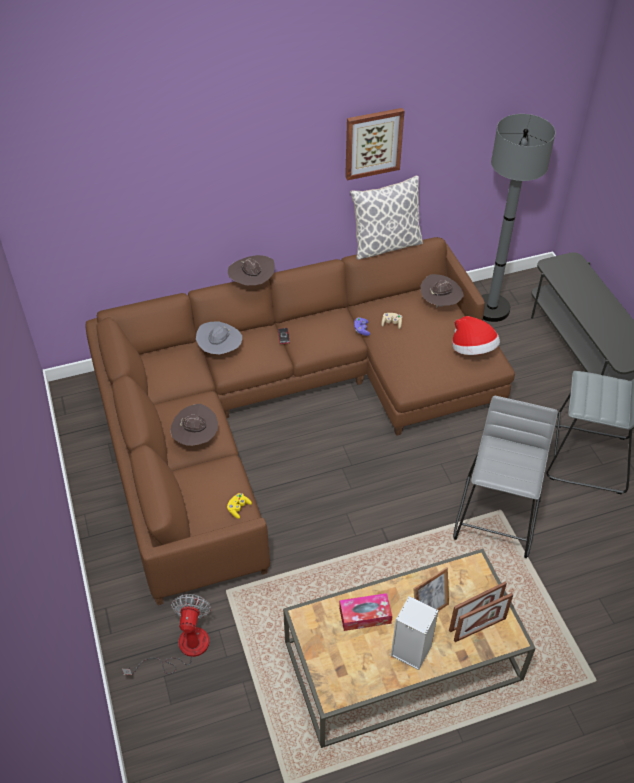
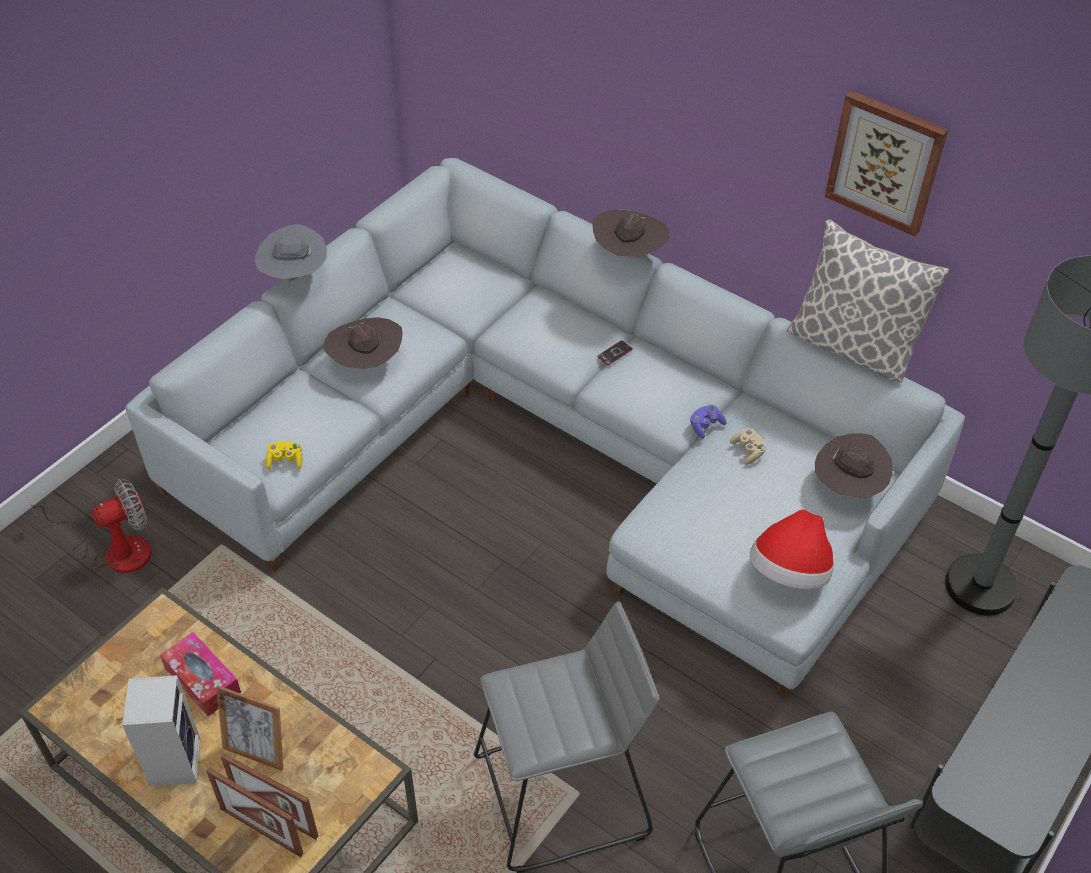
camera: 55 degrees right, 0 degrees up
(220, 350) = (530, 308): grey hat -> grey hat (294, 276)
(284, 407) = (554, 445): brown sofa -> grey sofa

